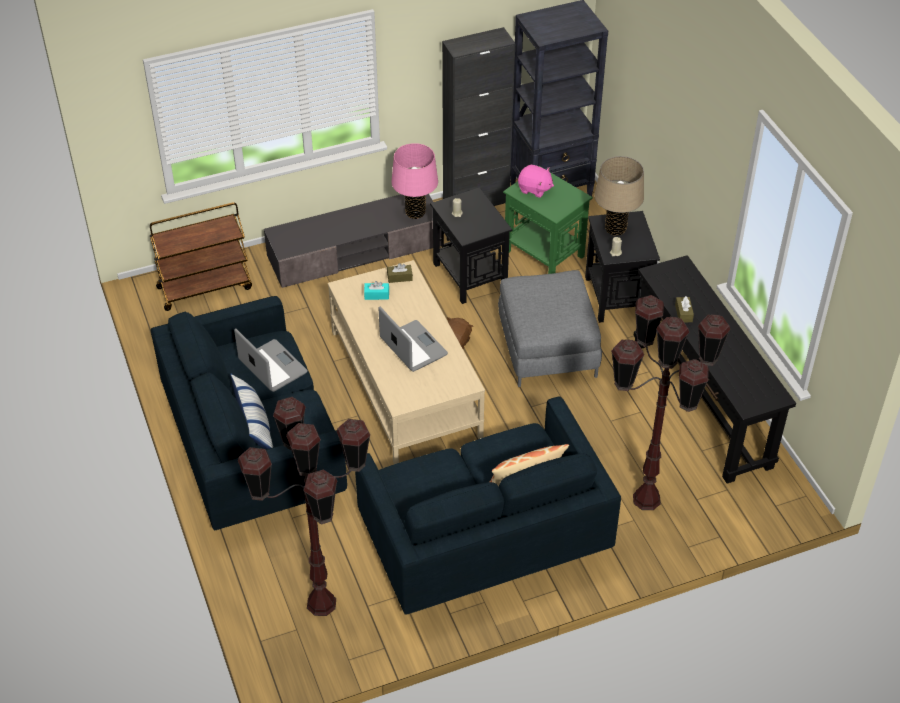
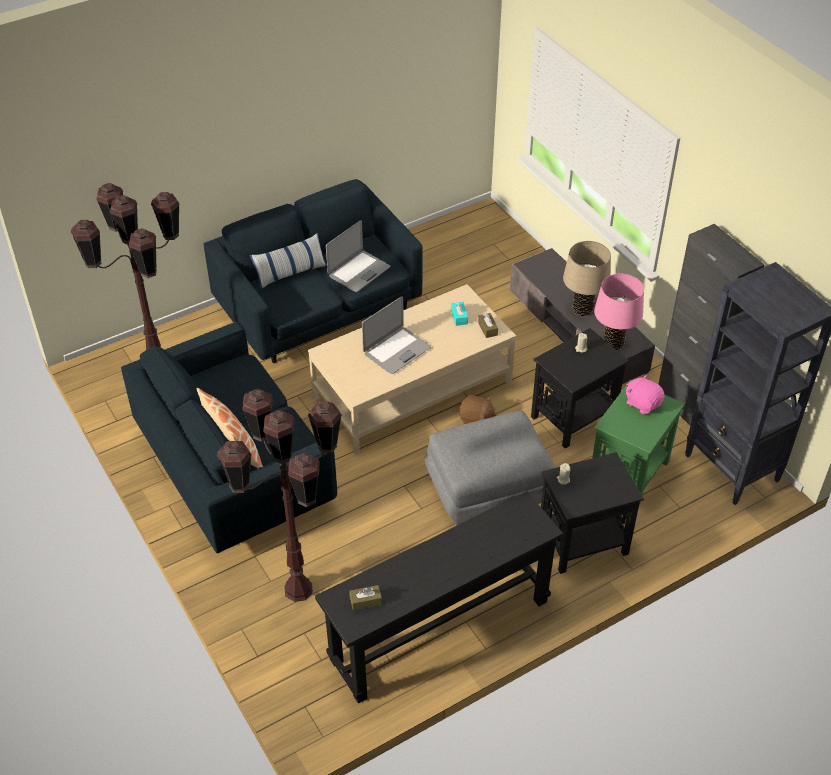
camera: 80 degrees right, 0 degrees up
(205, 287) = (496, 245): brown cart -> none
(534, 189) = (642, 403): pink plush toy -> pink plush toy turned 120 degrees clockwise
(615, 229) = (602, 476): beige table lamp -> beige table lamp (582, 310)
(683, 313) = (465, 534): brown tissue box -> brown tissue box (365, 601)

